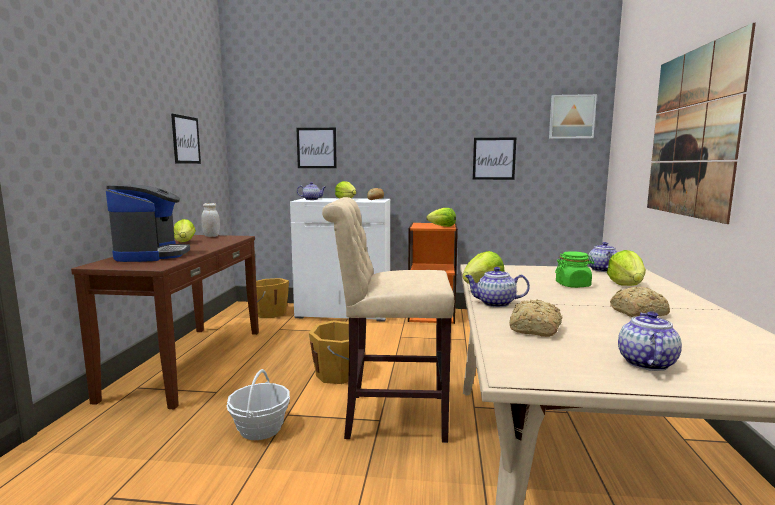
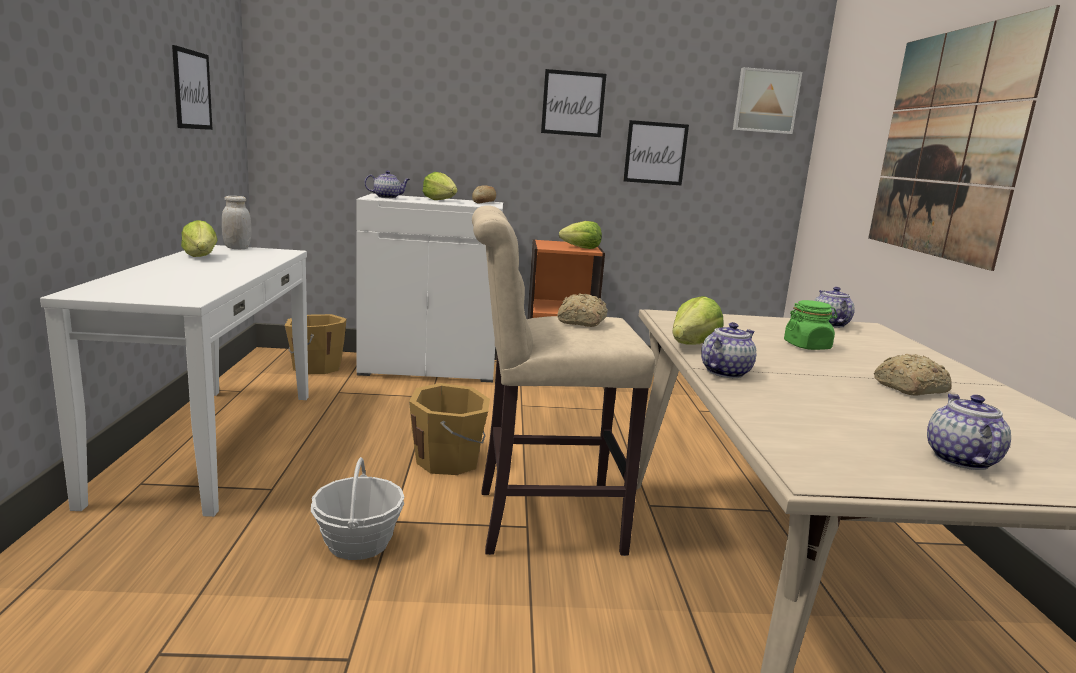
camera: 10 degrees left, 5 degrees up
(151, 255) = (163, 278): coffee machine -> none
(188, 362) = (211, 443): brown console table -> white console table
(316, 148) = (393, 117): picture -> picture (573, 103)
(494, 304) = (725, 372): teapot -> teapot turned 135 degrees clockwise
(534, 330) = (800, 411): bread -> bread (581, 322)
(626, 285) = (872, 348): lettuce -> none

